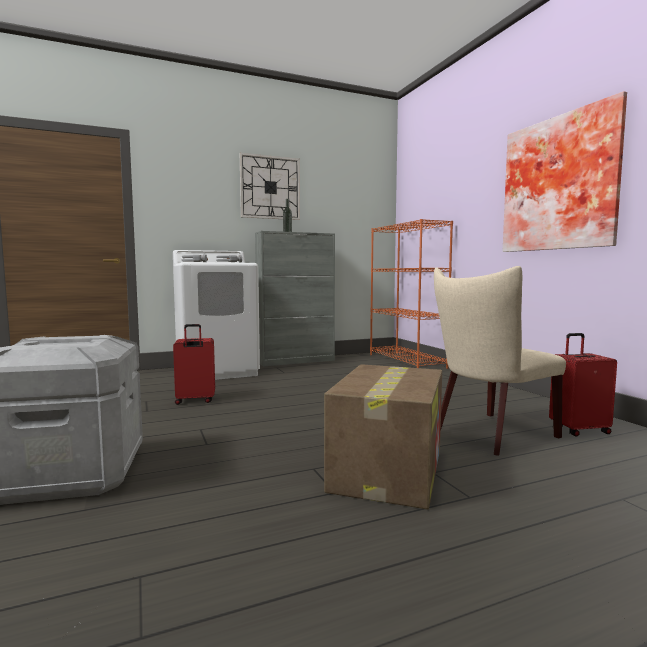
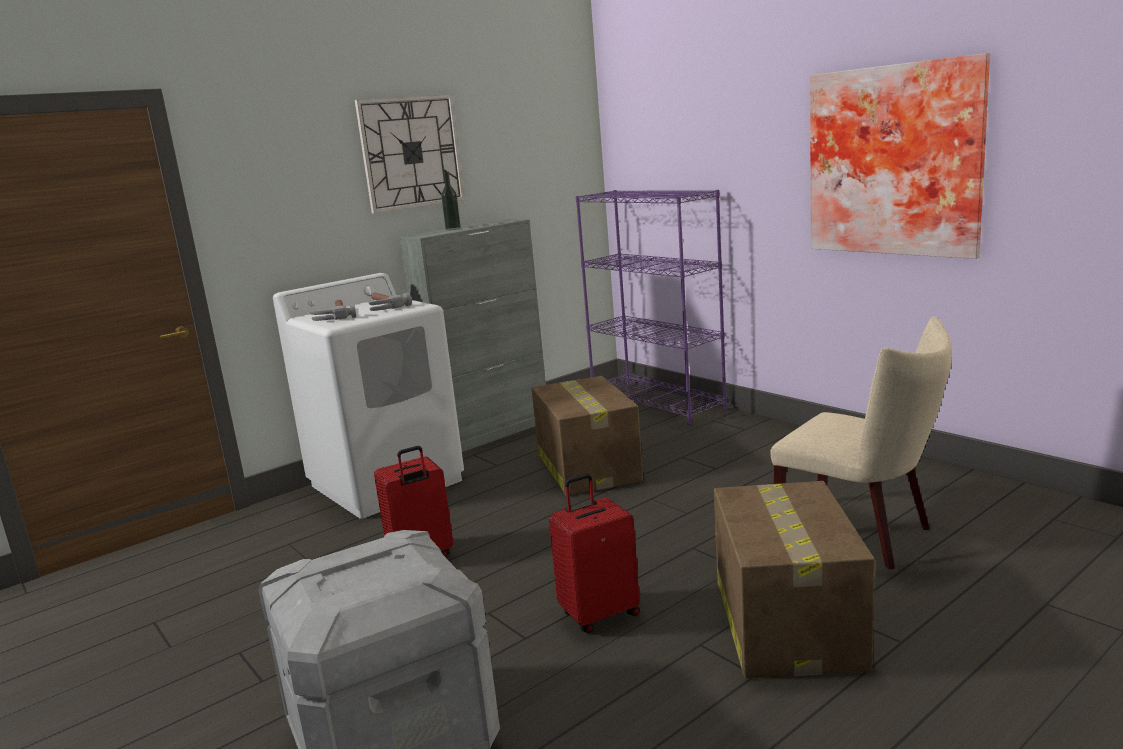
camera: 15 degrees left, 10 degrees up
(334, 380) = (587, 467): none -> cardboard box
(406, 361) = (657, 403): orange bookcase -> purple bookcase
(489, 434) = (862, 535): beige chair -> beige chair turned 90 degrees counterclockwise
(578, 430) = (953, 503): red suitcase -> red suitcase (599, 614)

